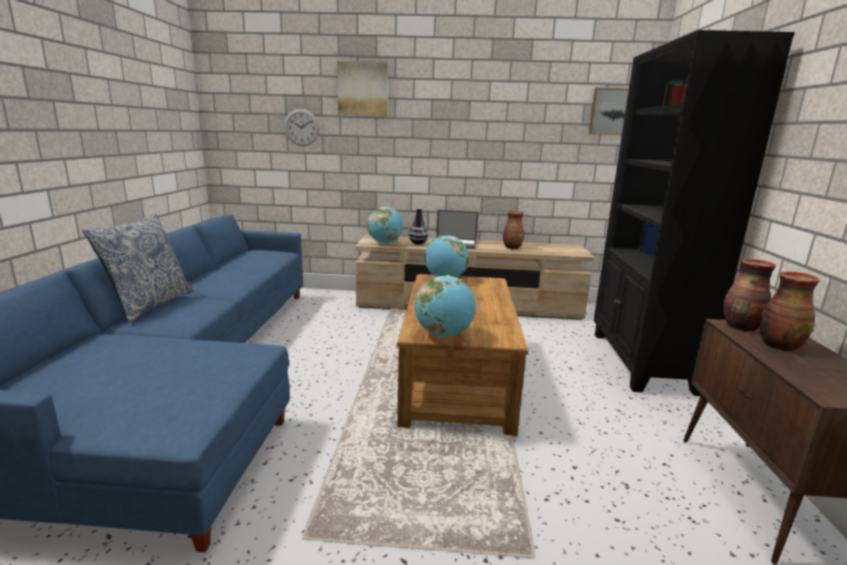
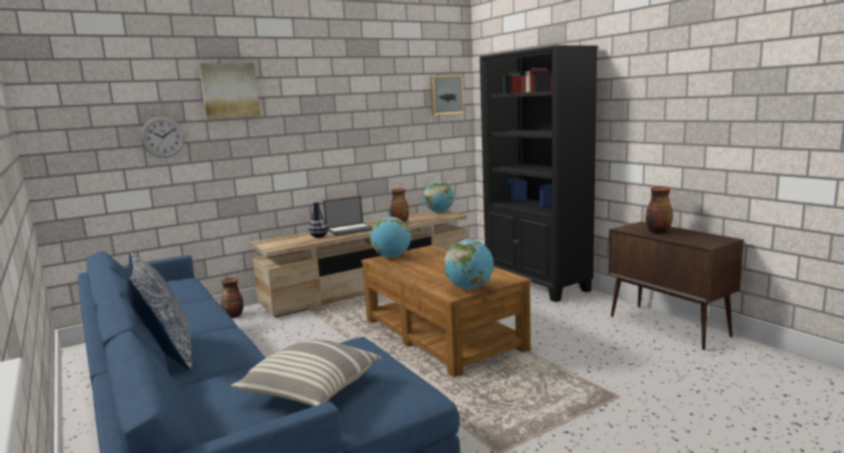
camera: 35 degrees left, 5 degrees down
(131, 377) = (310, 390): none -> pillow
(385, 243) = (289, 243): globe -> globe (439, 212)
(741, 327) = (630, 228): vase -> vase (233, 316)

